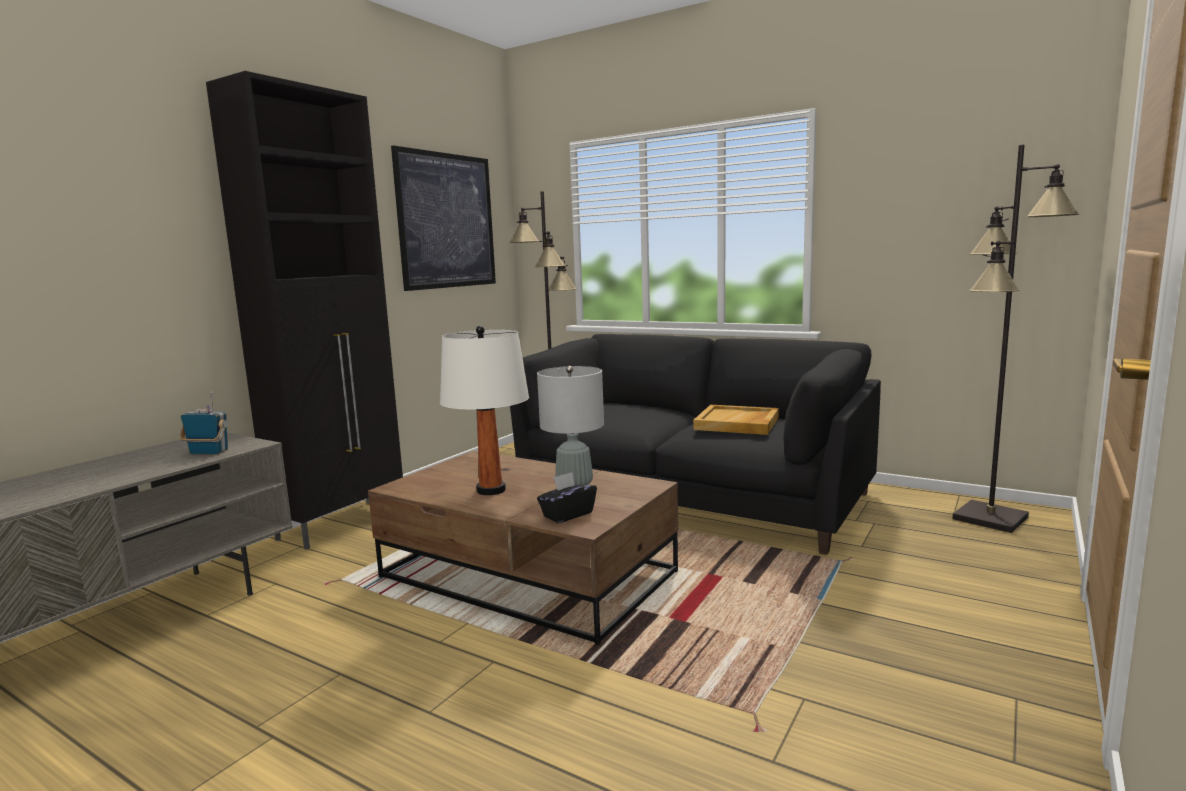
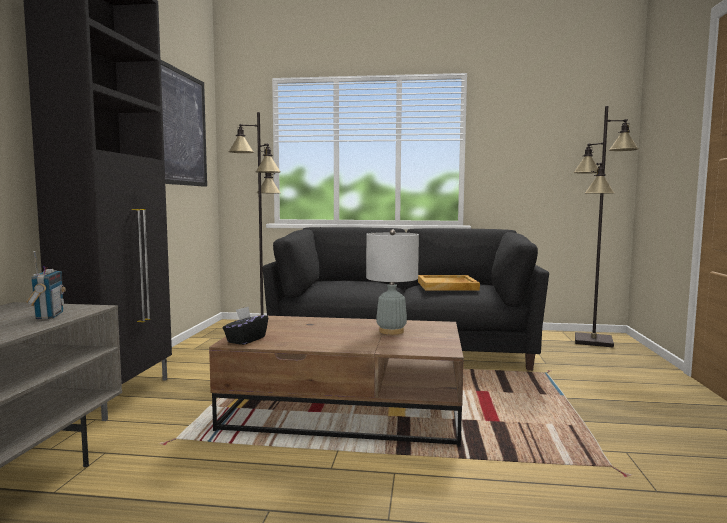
camera: 25 degrees left, 5 degrees down
(208, 452) = (48, 316): radio -> radio turned 90 degrees clockwise
(491, 490) = (324, 337): white table lamp -> none
(567, 515) = (416, 345): black tissue box -> black tissue box (246, 340)

